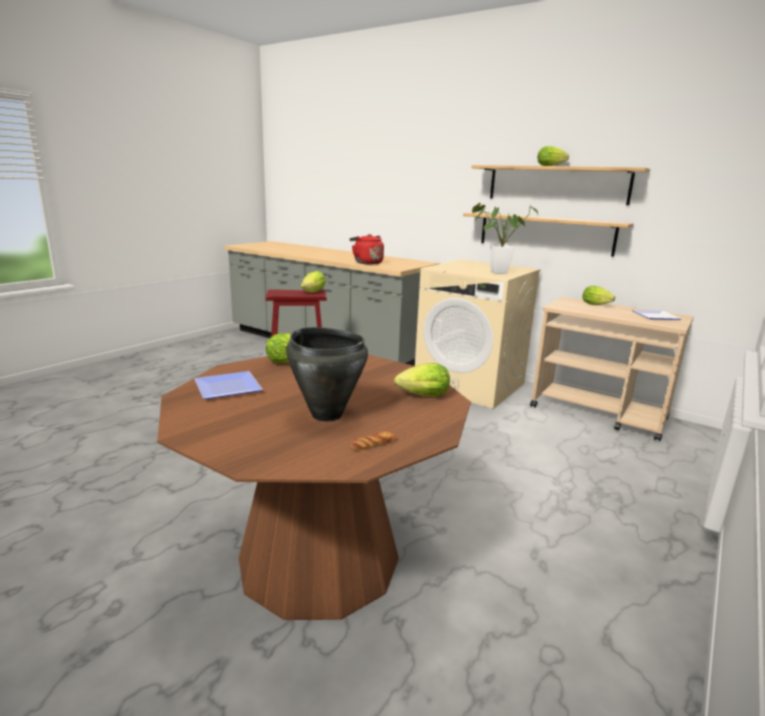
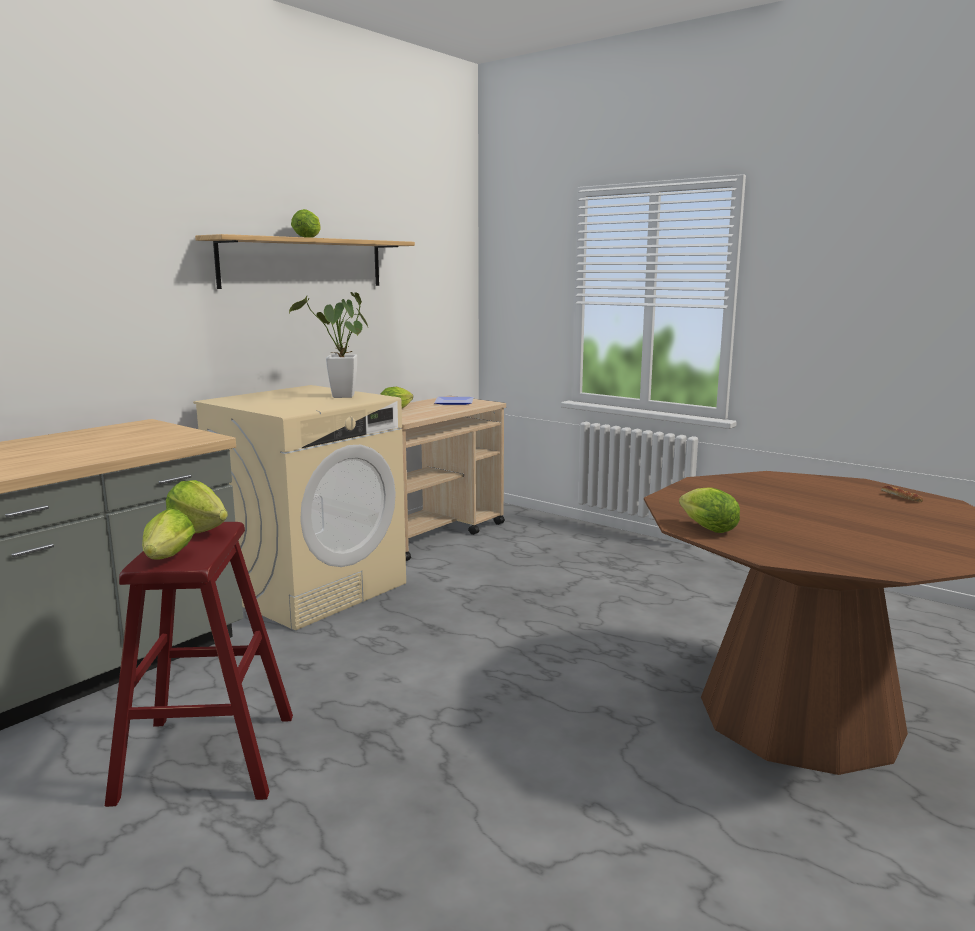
camera: 85 degrees left, 5 degrees down
(230, 388) = (838, 550): plate -> none
(326, 414) = (859, 510): black cooking pot -> none
(367, 262) = (111, 450): red kettle -> none
(420, 396) = (771, 482): lettuce -> lettuce (166, 559)
(545, 233) = (302, 333): shelf -> none

